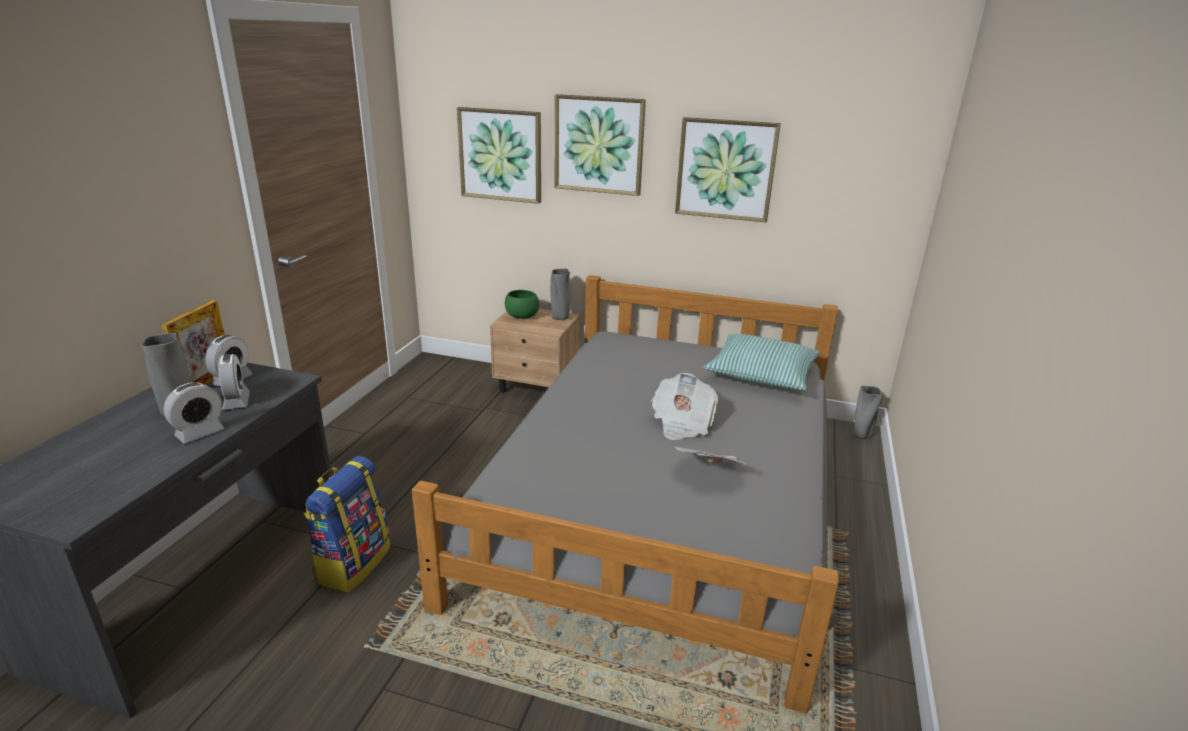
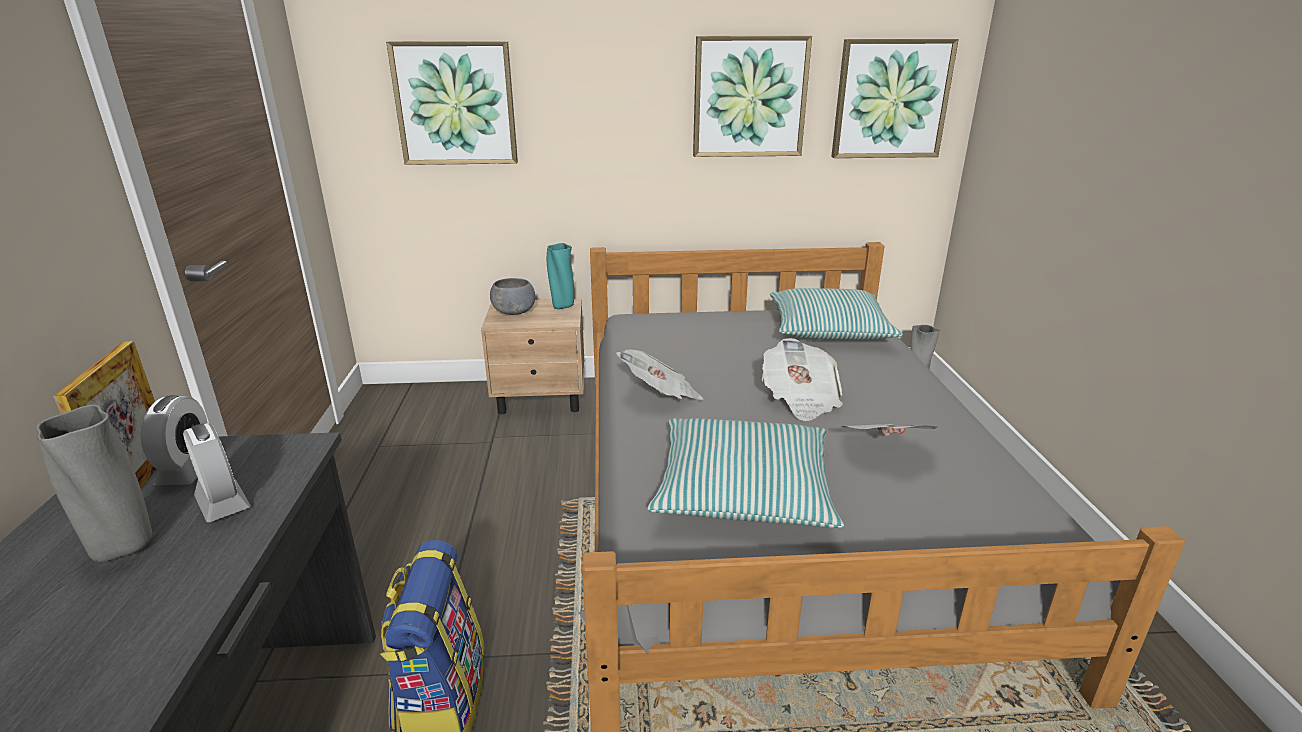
camera: 20 degrees left, 0 degrees up
(200, 433) = (192, 574): alarm clock -> none
(523, 316) = (515, 312): green bowl -> grey bowl
(560, 318) = (562, 306): grey vase -> turquoise vase
(580, 398) = (660, 395): none -> newspaper
(580, 475) = (743, 489): none -> pillow
(599, 145) = (590, 79): picture -> picture (891, 99)

